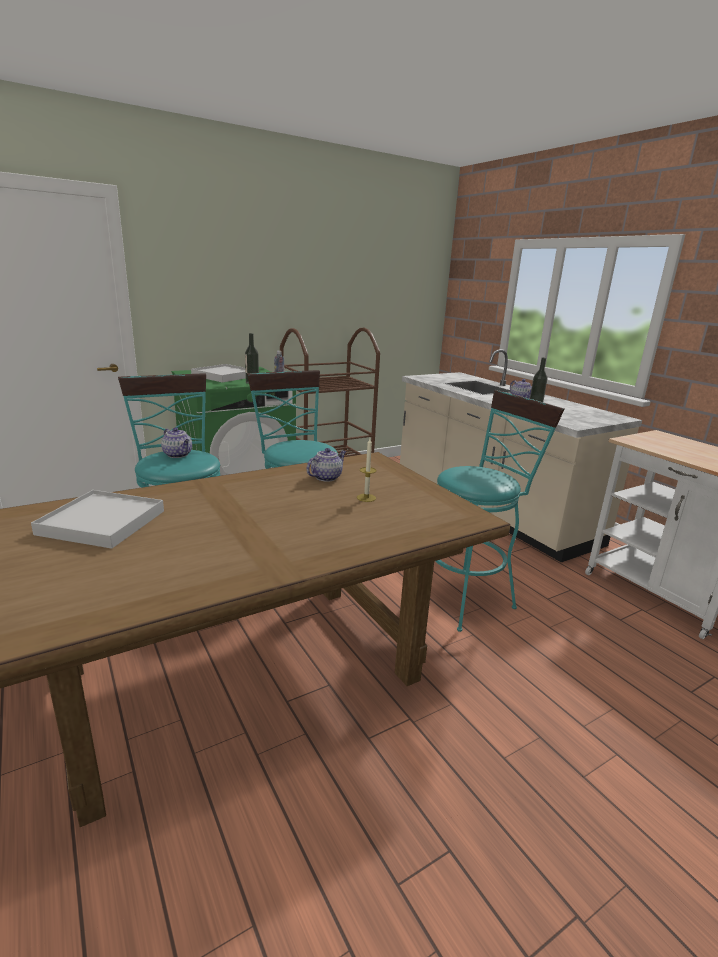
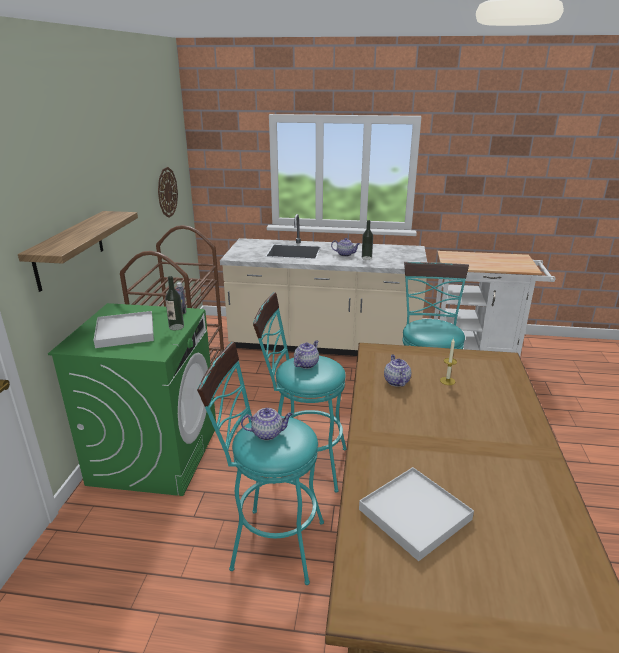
camera: 50 degrees left, 5 degrees up
(225, 306) = (69, 249): none -> shelf
(305, 444) = (306, 364): none -> teapot
(393, 307) = (167, 192): none -> wall clock

